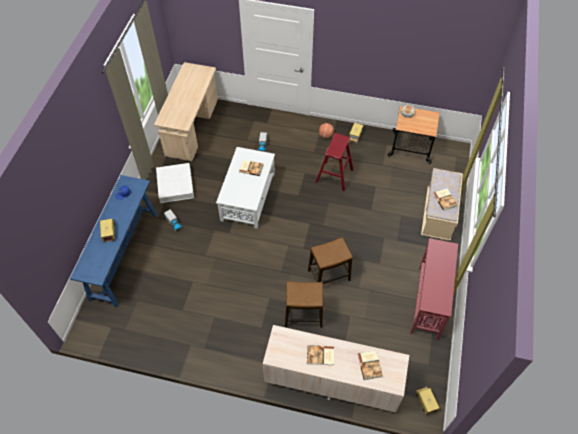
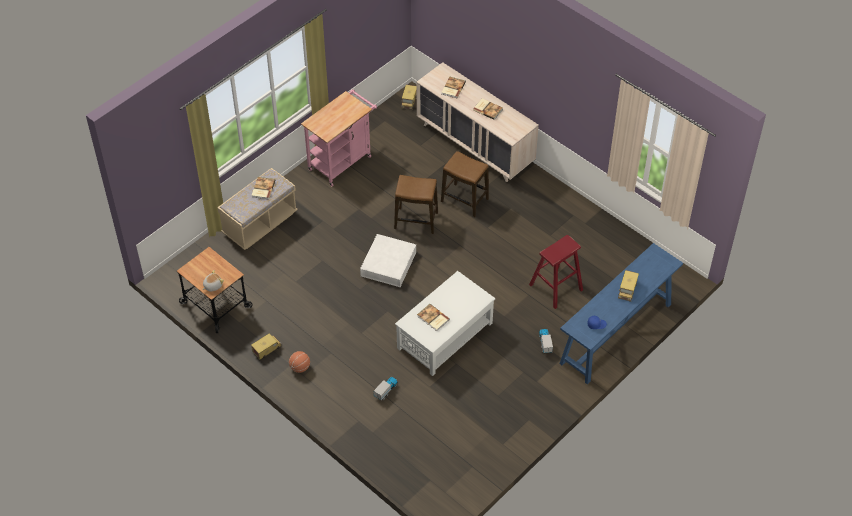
camera: 150 degrees left, 5 degrees down
(175, 185) = (521, 389): white storage box -> white storage box (388, 264)
(192, 127) = (459, 461): beige desk -> none
(334, 176) = (330, 313): red stool -> red stool (556, 287)
(428, 302) = (342, 160): red console table -> pink cart

